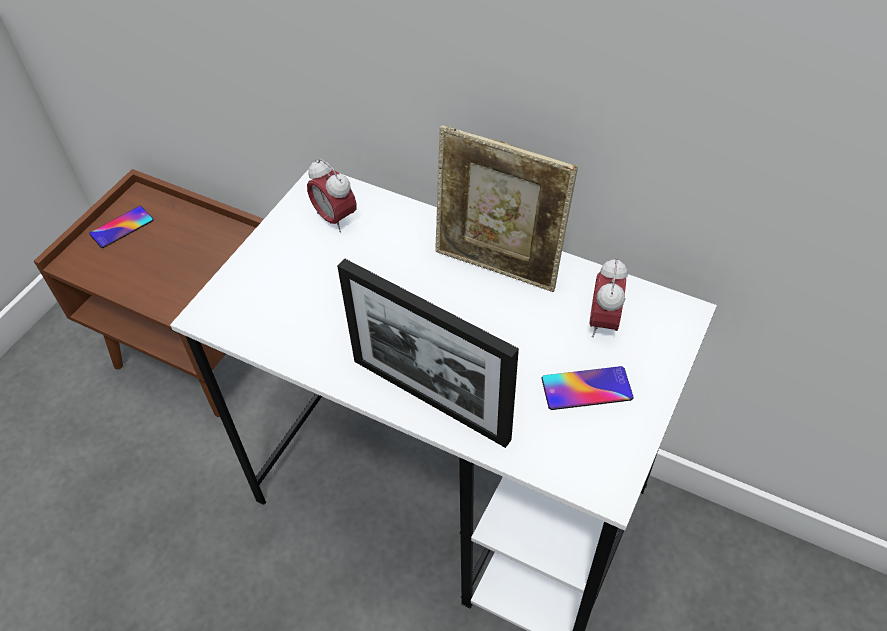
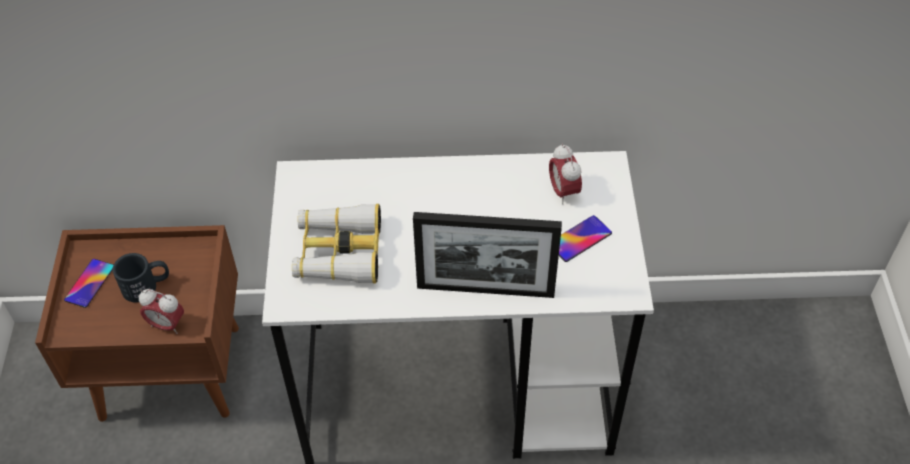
camera: 30 degrees left, 0 degrees up
(166, 251) = (147, 286): none -> black mug
(301, 283) = (338, 252): none -> binoculars
(335, 218) = (327, 195): alarm clock -> alarm clock (167, 325)
(498, 267) = (469, 183): picture frame -> none

